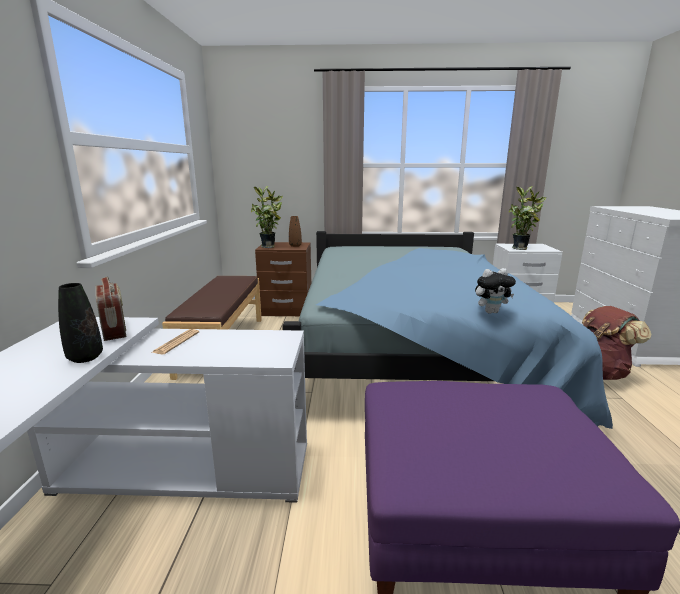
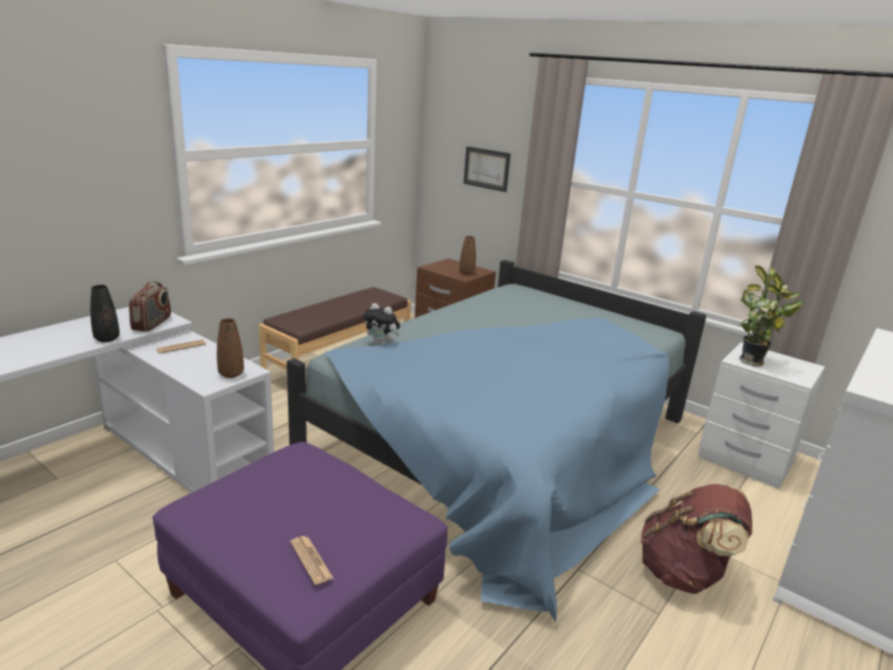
camera: 35 degrees right, 5 degrees up
(269, 247) = (438, 267): potted plant -> none
(276, 343) = (231, 374): none -> brown vase
(282, 166) = (486, 168): none -> picture
(491, 312) = (452, 420): plush toy -> plush toy (381, 344)
(576, 453) = (311, 560): none -> newspaper

